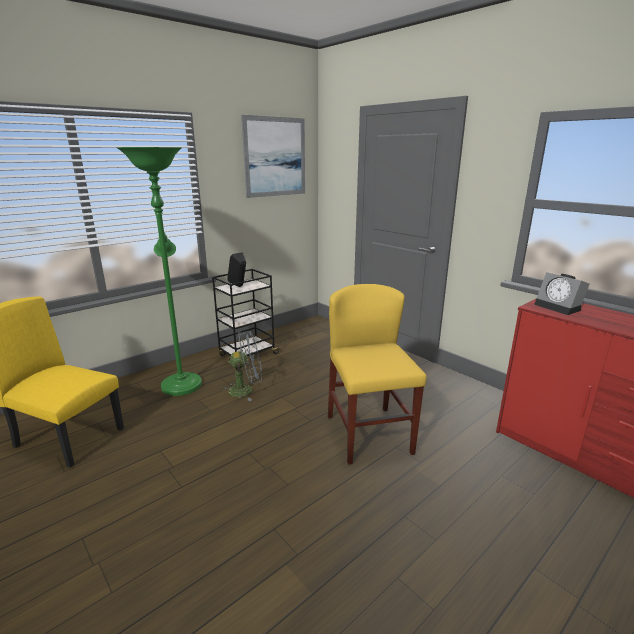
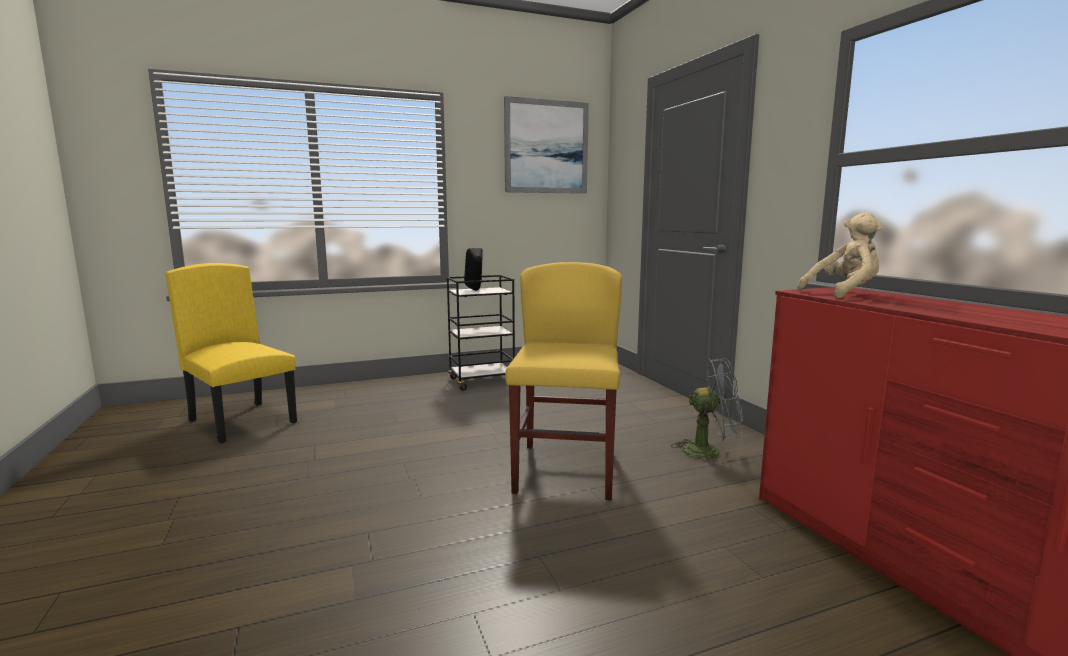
camera: 20 degrees right, 10 degrees down
(181, 382) = (388, 395): green floor lamp -> none
(246, 390) = (452, 410): grey fan -> grey fan (709, 451)
(559, 307) = (844, 293): alarm clock -> beige plush toy

